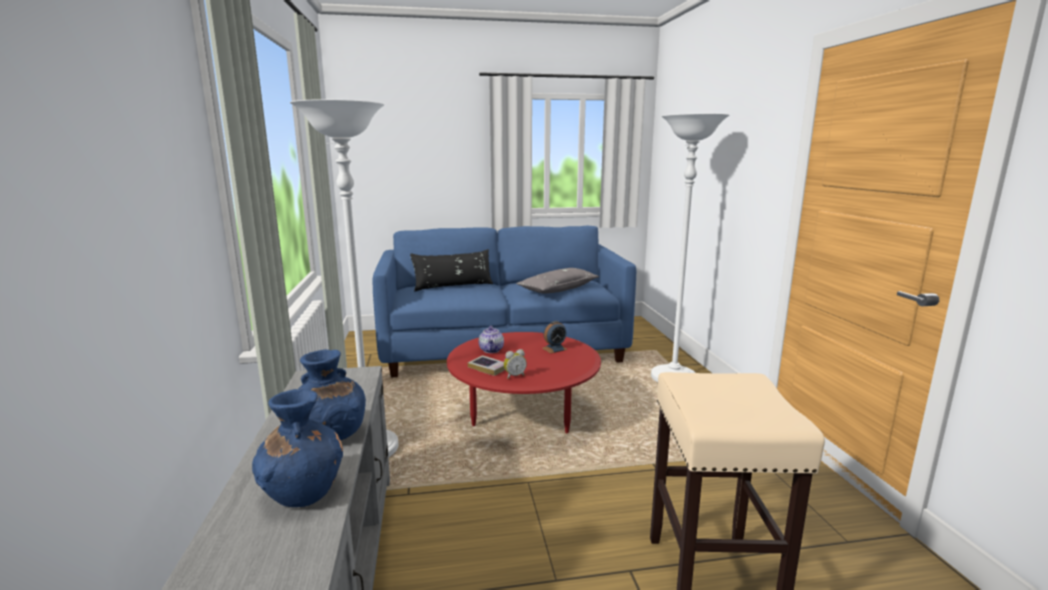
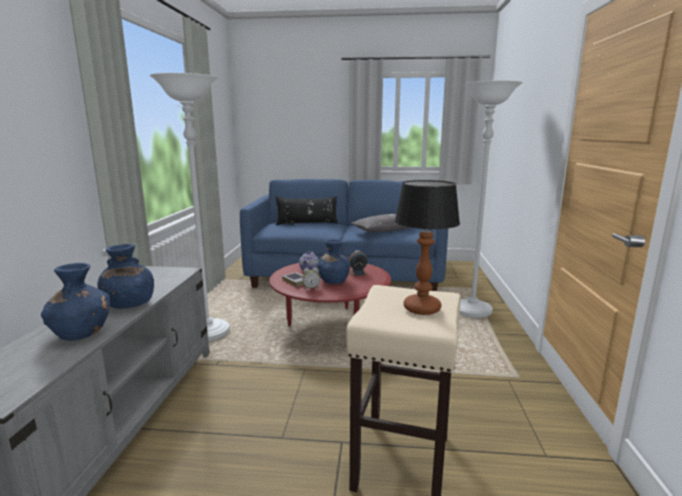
camera: 15 degrees right, 0 degrees up
(533, 362) = (333, 281): none -> blue vase
(748, 398) = (422, 308): none -> table lamp

